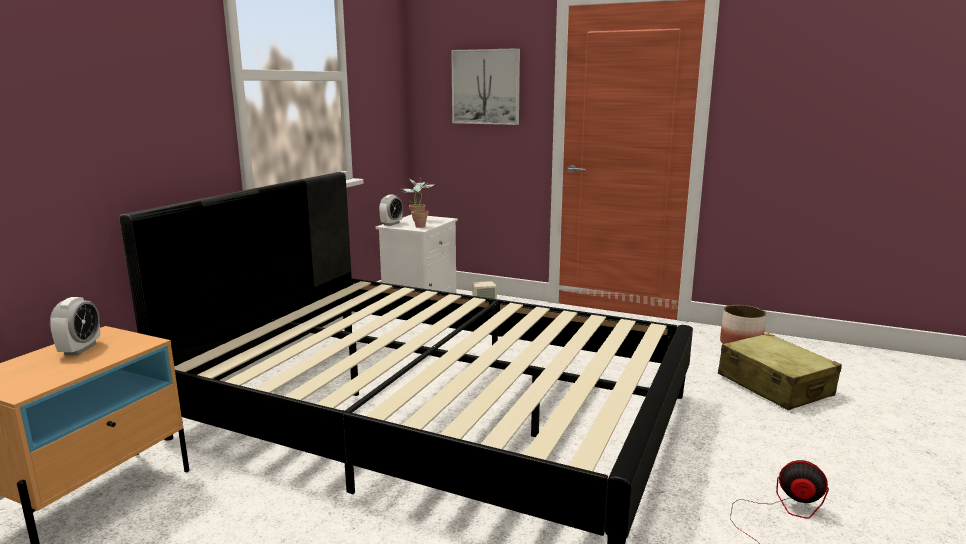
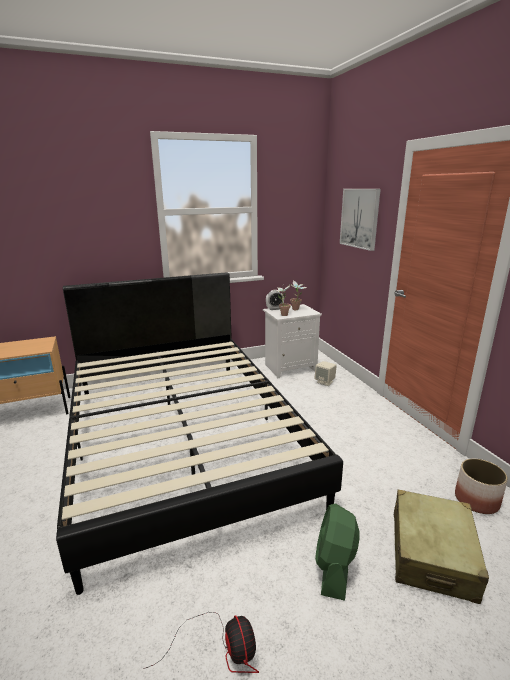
camera: 45 degrees right, 5 degrees up
(80, 349) = (26, 345): alarm clock -> none
(745, 425) = (334, 567): none -> green fan

